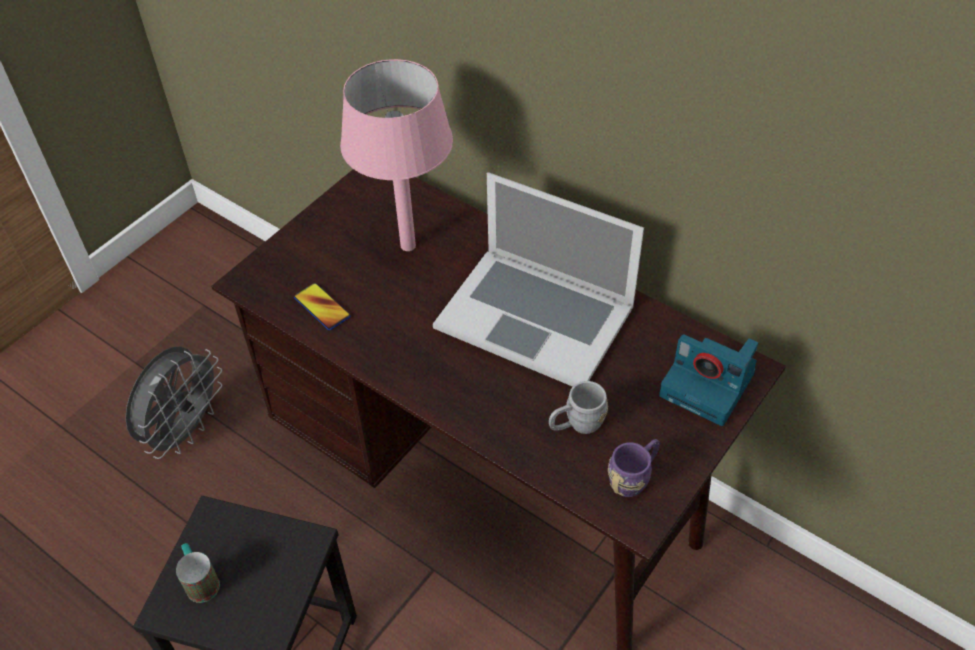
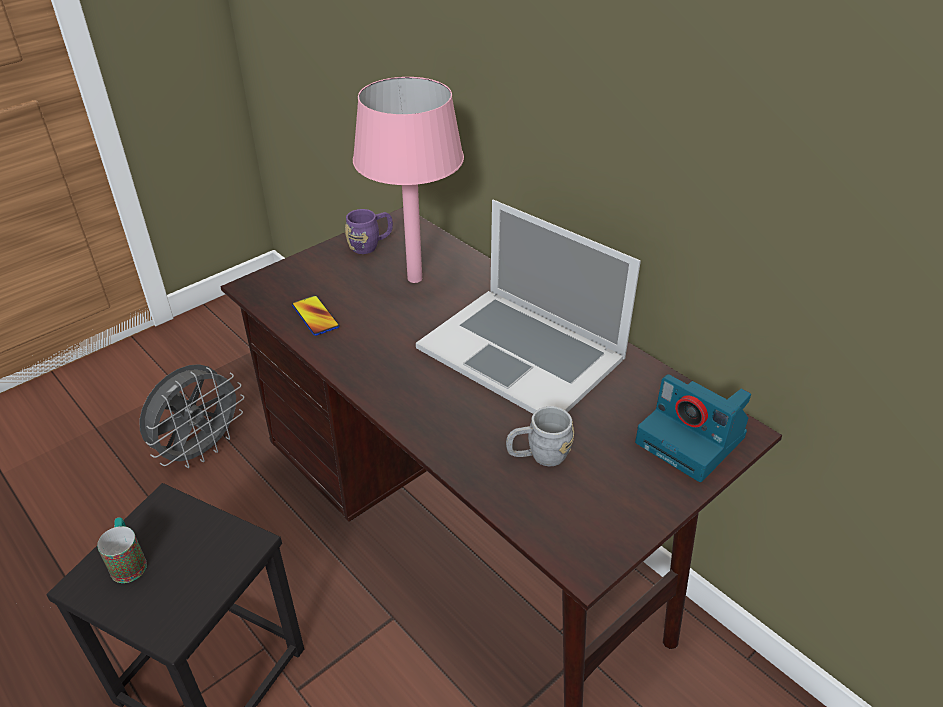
camera: 10 degrees right, 10 degrees down
(634, 477) = (589, 517): purple mug -> purple mug (370, 245)

